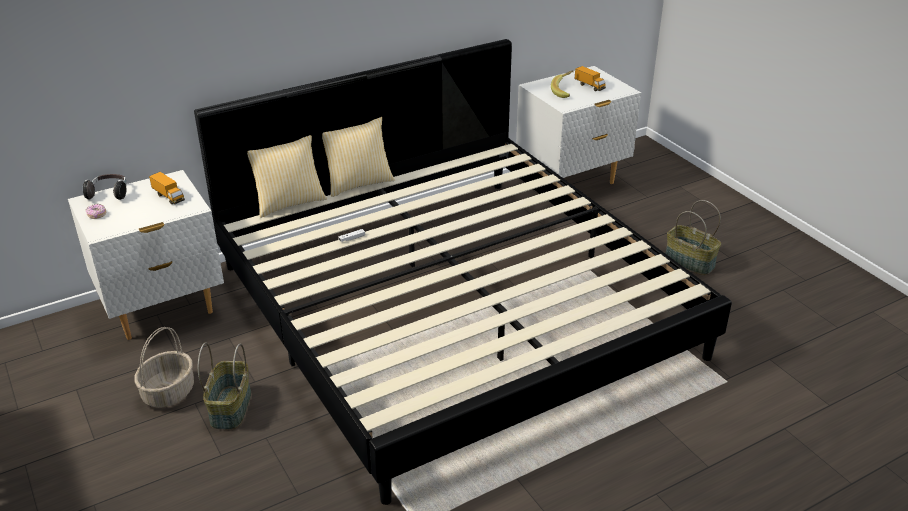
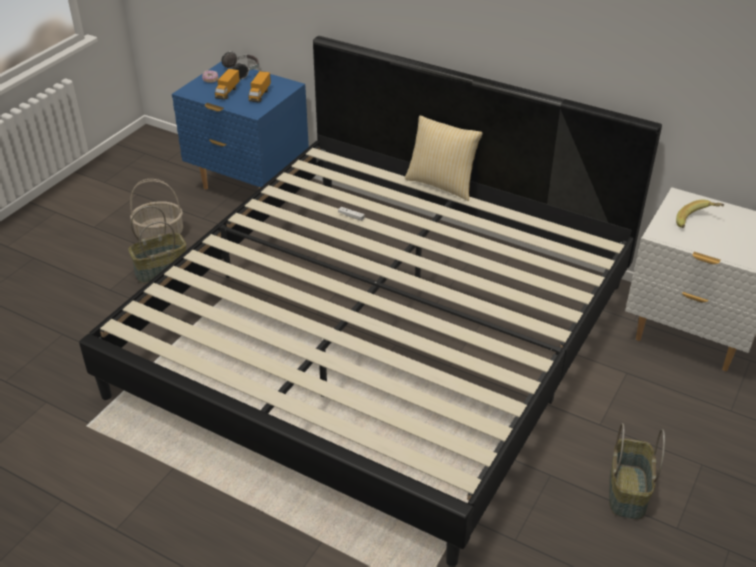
camera: 60 degrees right, 5 degrees up
(162, 310) = (249, 186): white nightstand -> blue nightstand
(289, 203) = (374, 163): pillow -> none
(589, 86) = (735, 235): toy truck -> toy truck (227, 92)

